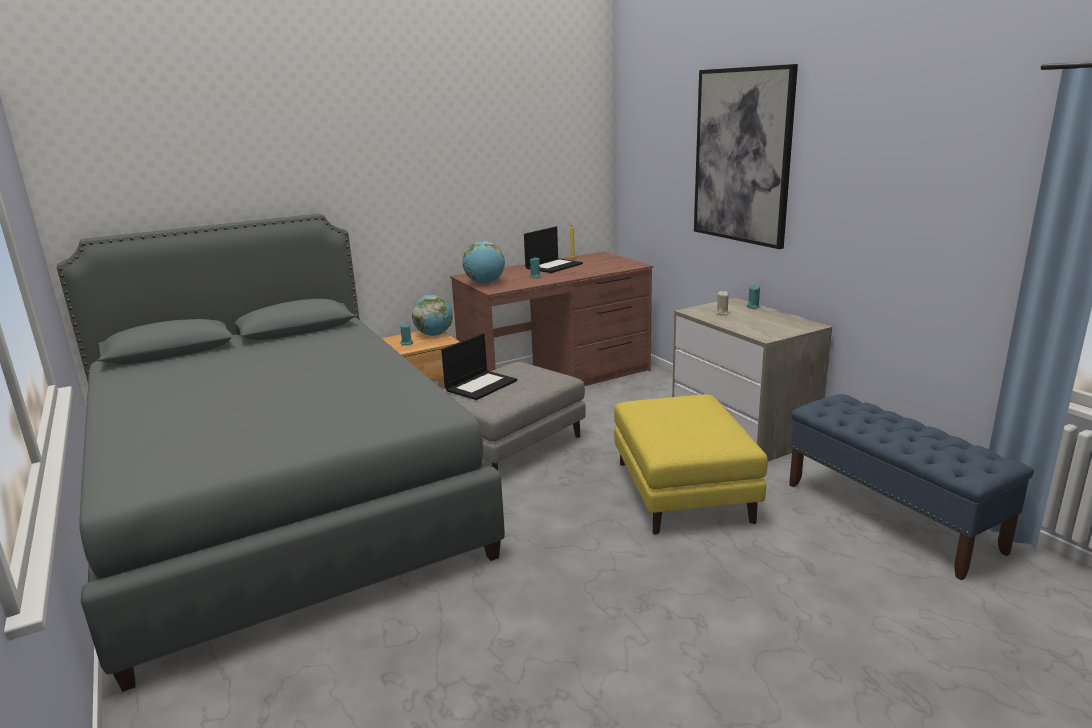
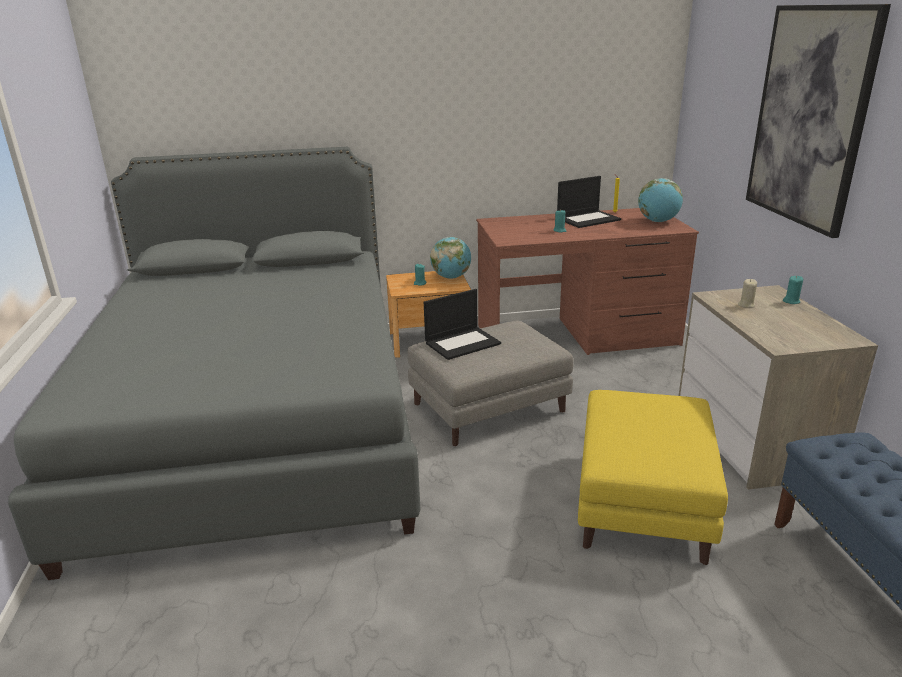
camera: 20 degrees right, 5 degrees up
(485, 283) = (503, 232): globe -> globe (658, 221)

